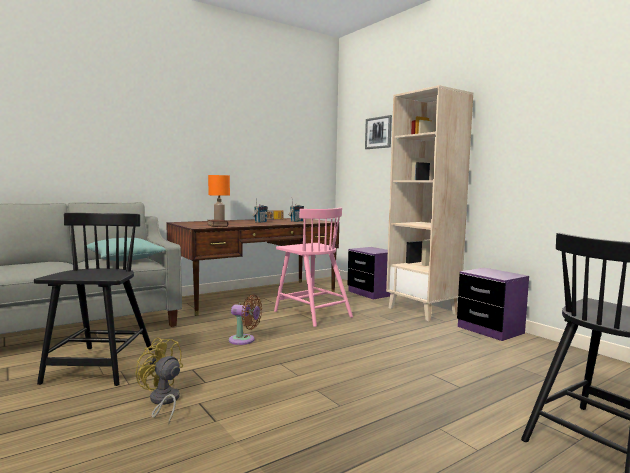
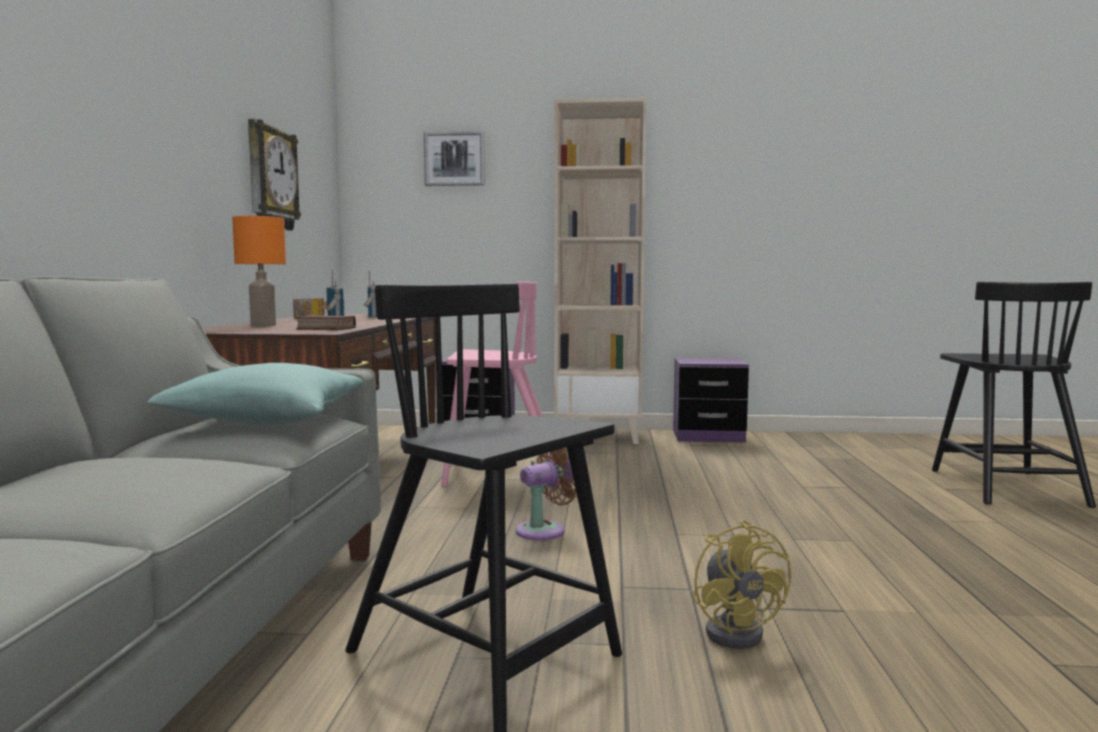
camera: 50 degrees left, 0 degrees up
(163, 402) = (738, 631): yellow fan -> yellow fan turned 90 degrees counterclockwise
(264, 154) = (270, 178): none -> wall clock

